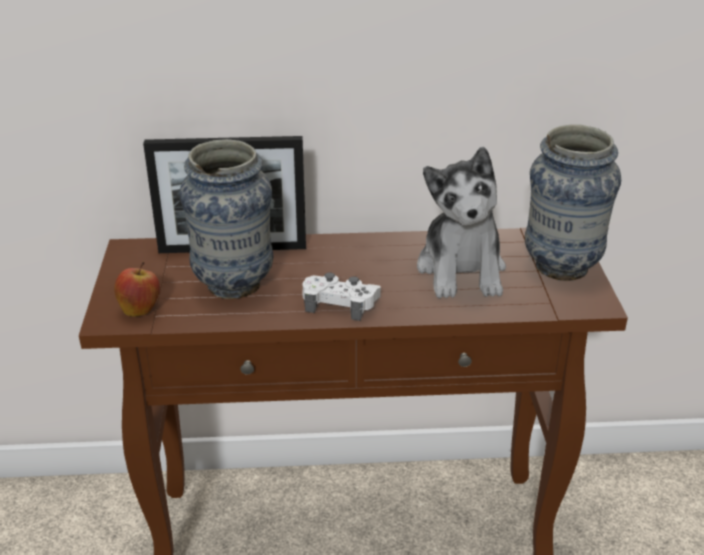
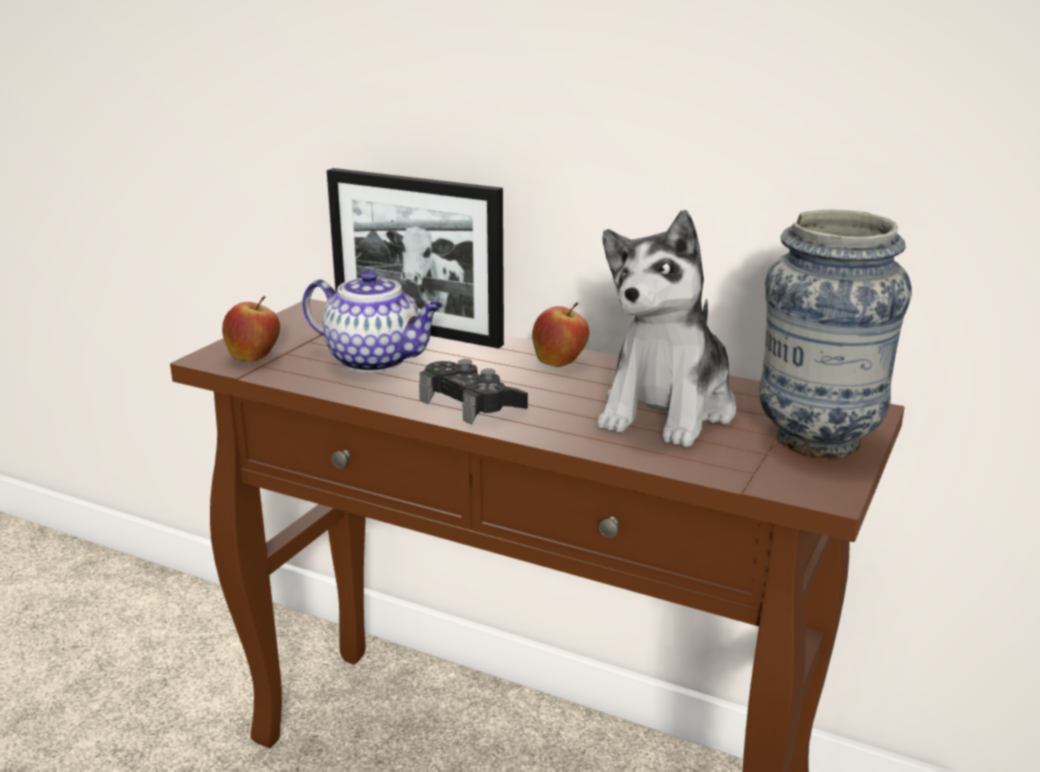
camera: 30 degrees right, 10 degrees down
(234, 285) = (376, 360): vase -> teapot
(340, 303) = (471, 403): white game controller -> black game controller
(358, 249) = (560, 362): none -> apple

